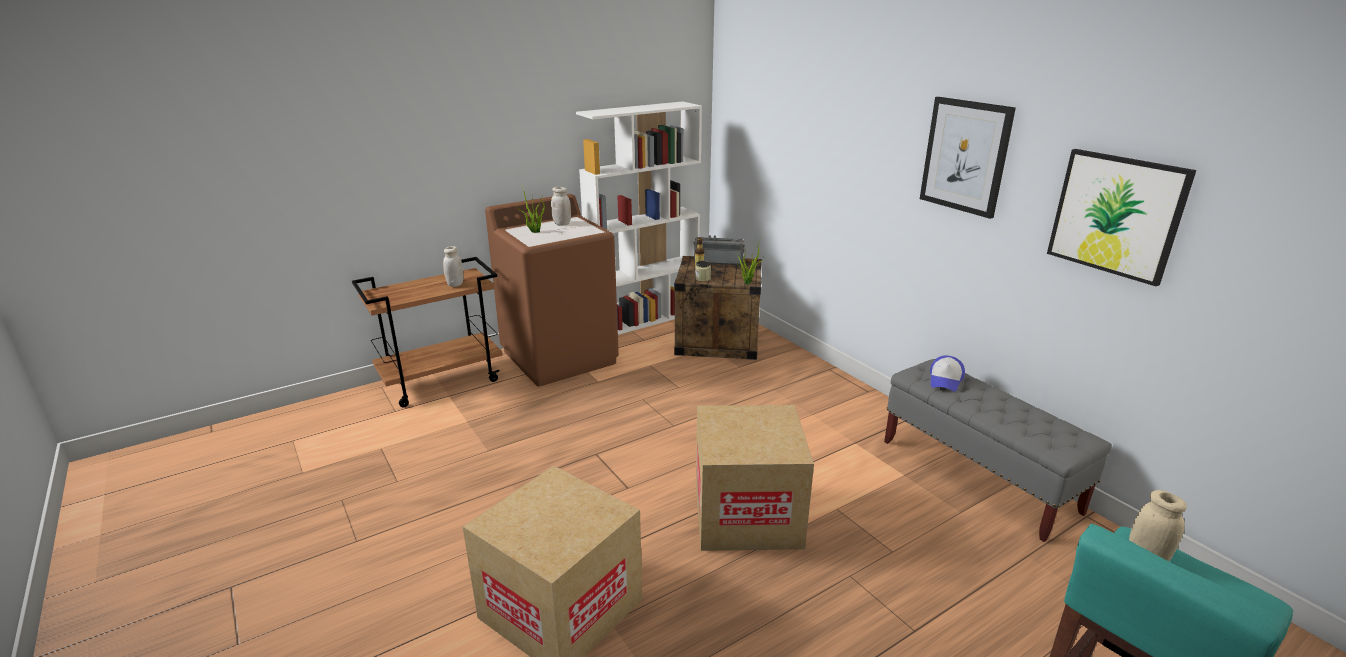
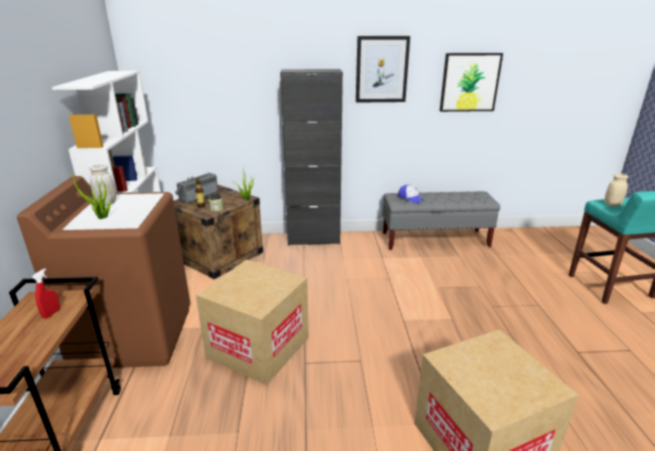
camera: 60 degrees left, 0 degrees up
(455, 284) = (52, 313): white jar -> red spray bottle
(747, 515) = (423, 320): cardboard box -> cardboard box (258, 347)
(829, 379) = (313, 239): none -> black cabinet

